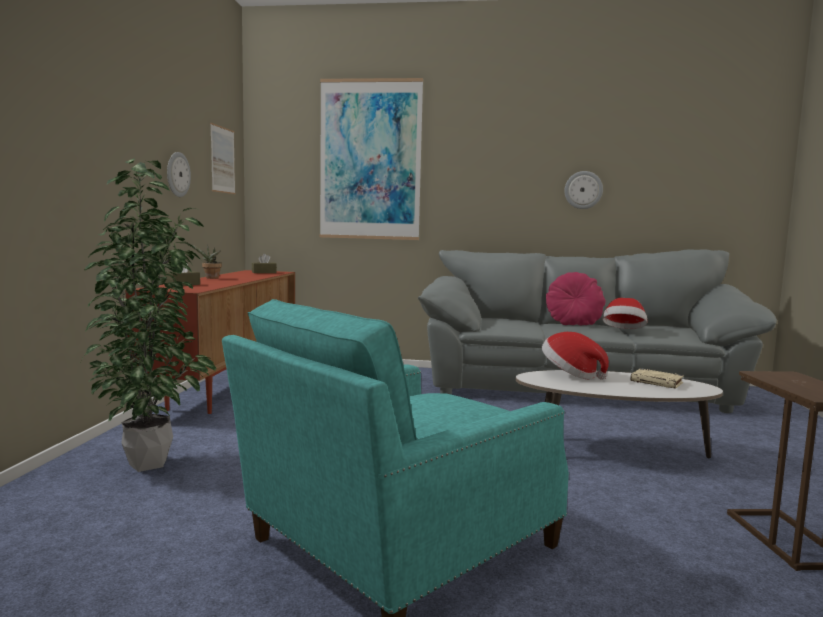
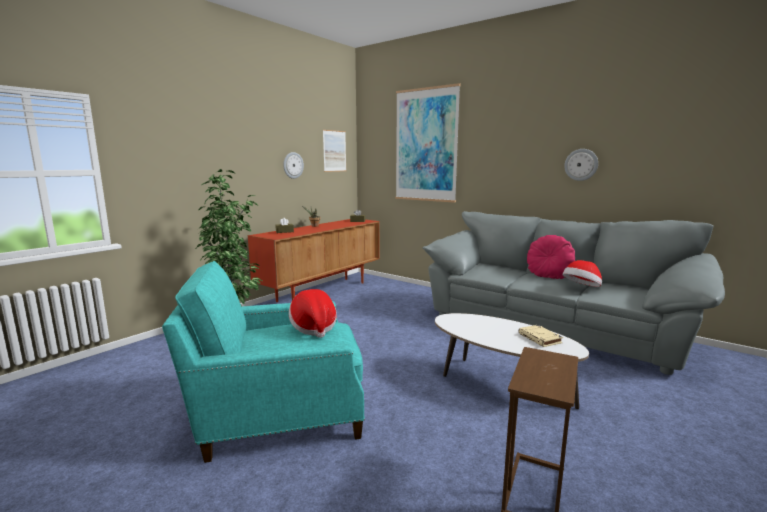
camera: 30 degrees right, 5 degrees up
(570, 375) = (481, 320): hat -> hat (313, 327)

